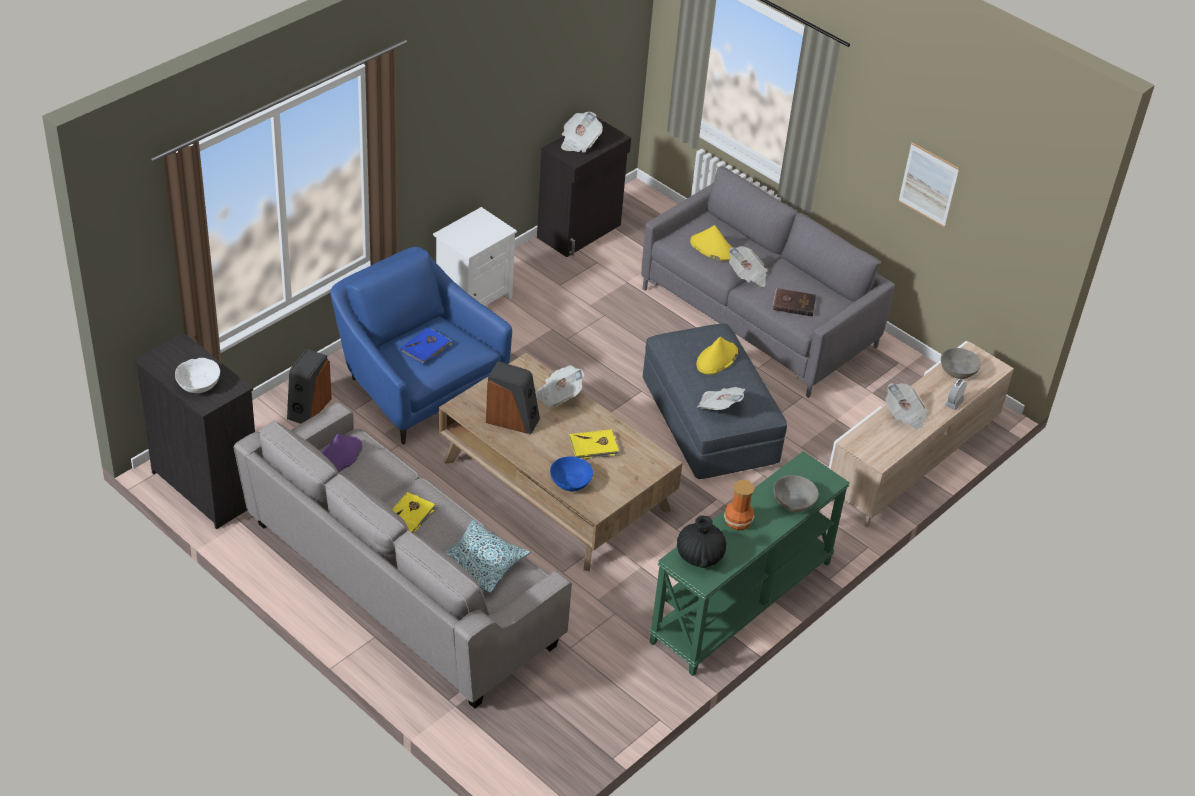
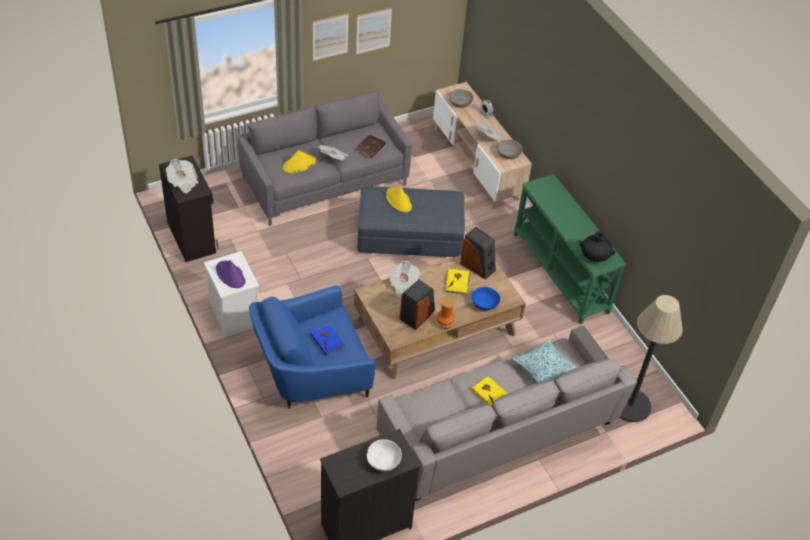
camera: 70 degrees left, 5 degrees up
(308, 408) = (307, 442): speaker -> speaker (478, 266)
(339, 457) = (421, 418): purple hat -> purple hat (230, 275)
(519, 729) = (630, 405): none -> floor lamp
(719, 407) = (442, 214): newspaper -> none
(738, 522) = (572, 230): vase -> vase (445, 322)
(794, 501) = (562, 201): grey bowl -> grey bowl (508, 154)
(872, 145) = (330, 37): none -> picture

